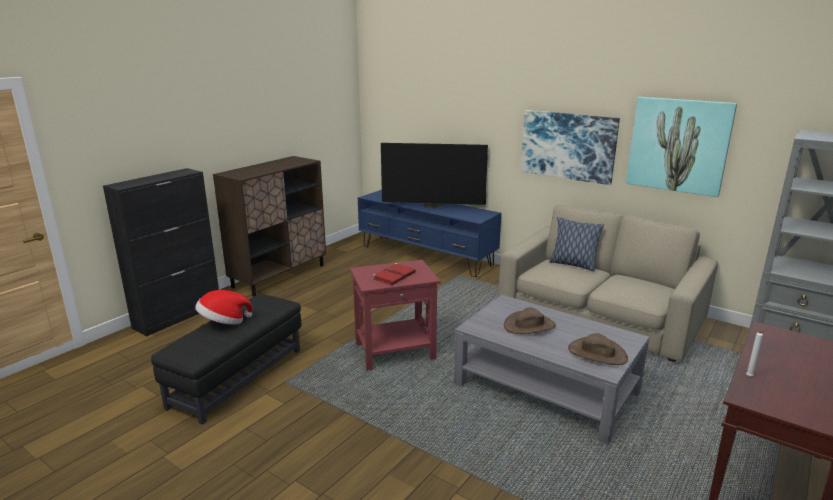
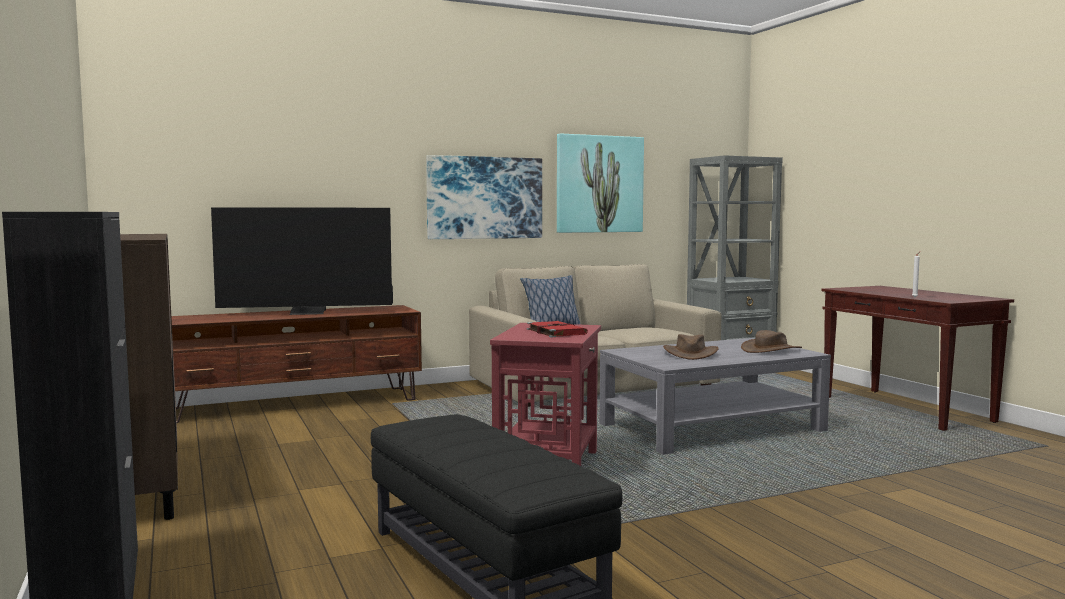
camera: 60 degrees left, 15 degrees down
(224, 322) = (477, 445): hat -> none
(426, 256) = (296, 404): blue tv stand -> brown tv stand
(434, 206) = (307, 313): television -> television turned 45 degrees clockwise

